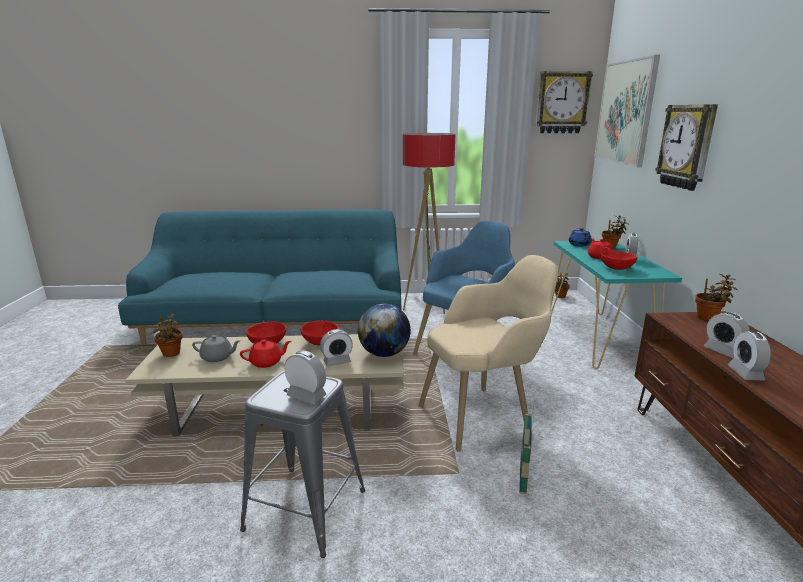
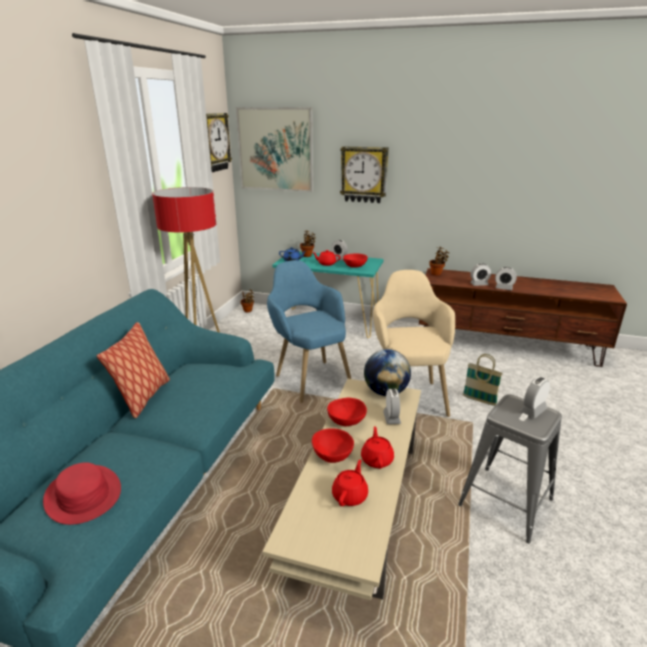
camera: 70 degrees left, 5 degrees up
(171, 354) = (322, 538): potted plant -> none
(201, 278) = (83, 495): none -> red hat
(217, 357) = (350, 495): grey teapot -> red teapot
(306, 269) = (143, 398): none -> pillow

